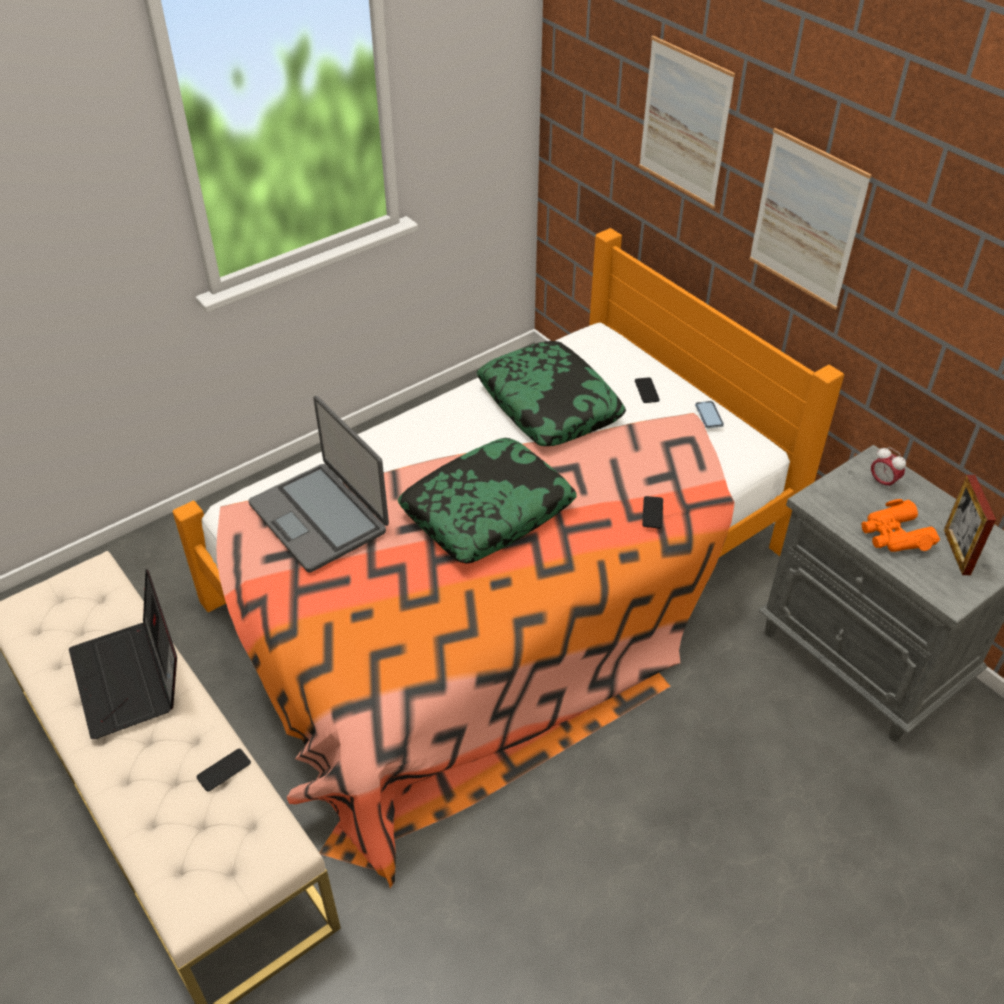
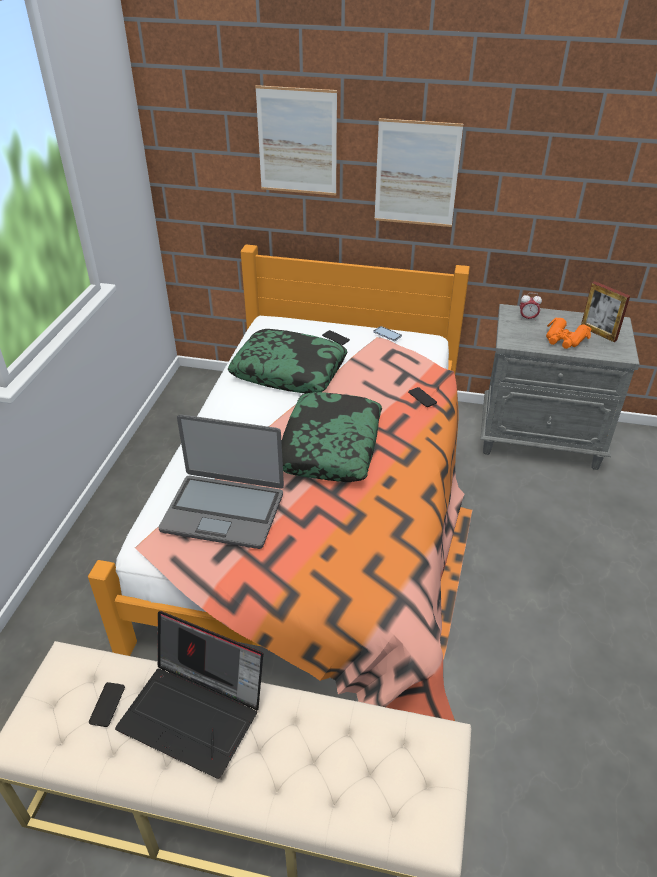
camera: 40 degrees left, 5 degrees down
(224, 770) = (344, 721): phone -> phone (107, 704)

